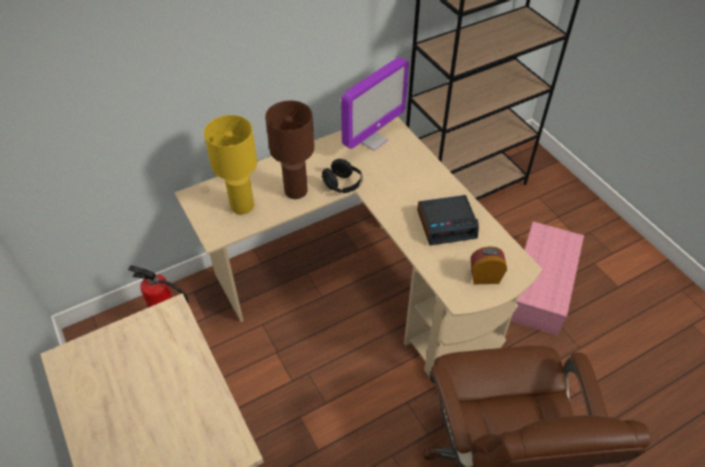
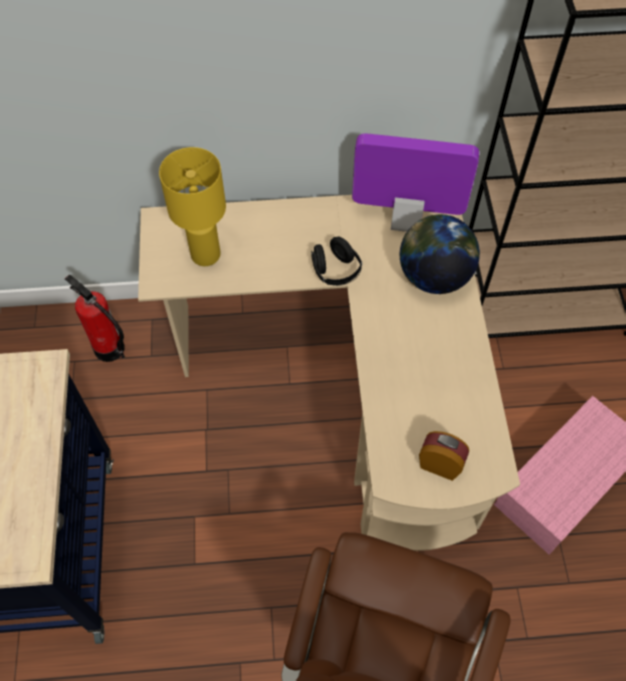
camera: 25 degrees right, 10 degrees up
(296, 191) = (277, 258): brown table lamp -> none
(372, 140) = (406, 221): monitor -> monitor turned 150 degrees counterclockwise
(410, 166) = (434, 277): none -> globe
(447, 224) = (434, 374): alarm clock -> none

